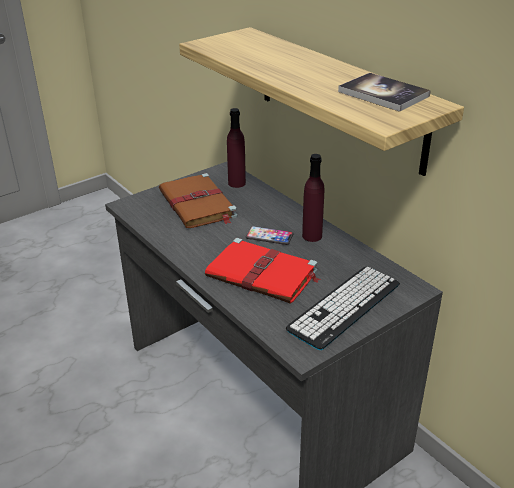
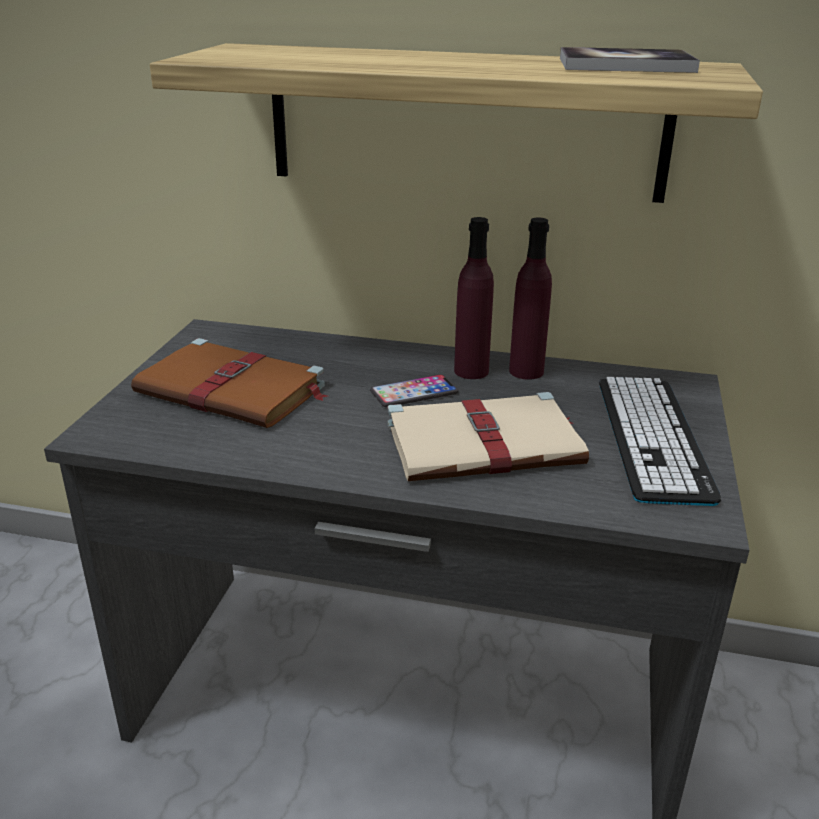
camera: 40 degrees left, 5 degrees down
(236, 183) = (254, 343): purple bottle -> purple bottle (526, 371)
(263, 274) = (487, 444): red book -> beige book

